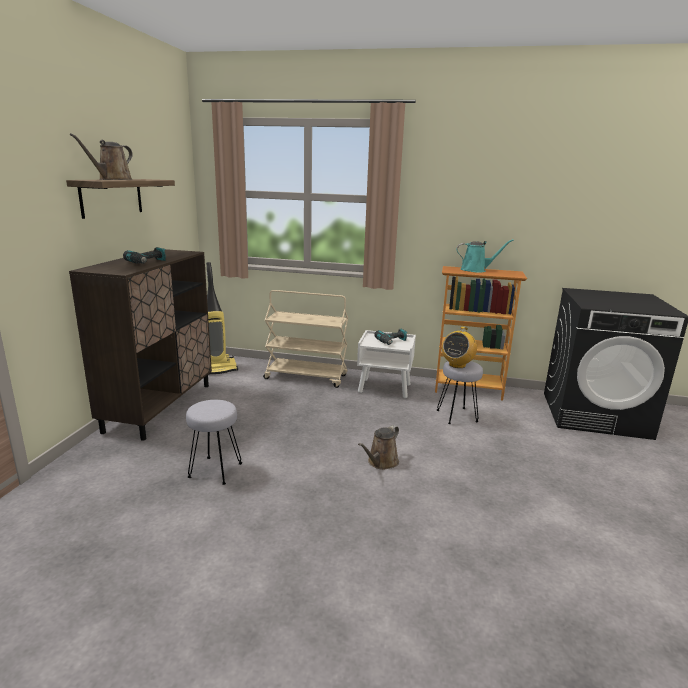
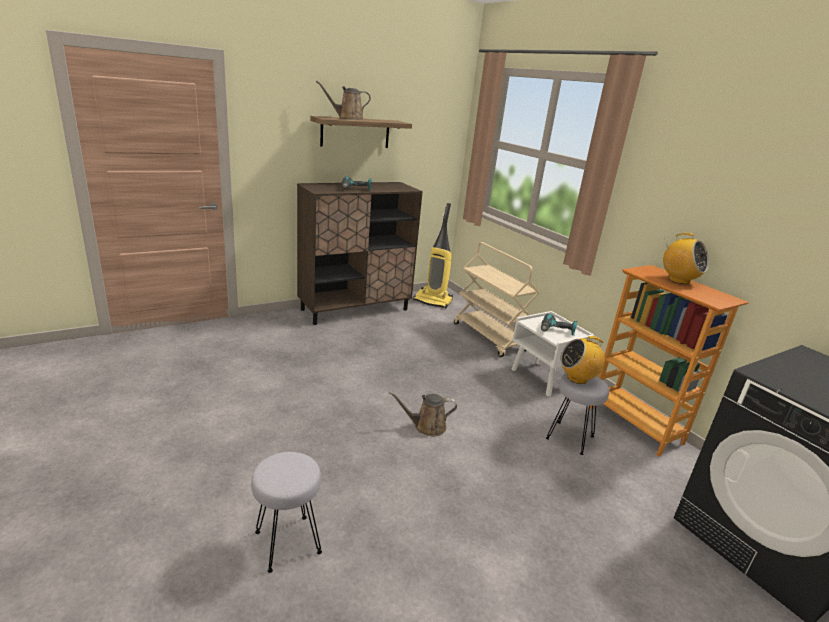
camera: 45 degrees right, 5 degrees up
(215, 471) = (317, 364): grey stool -> grey stool (287, 543)
(476, 270) = (678, 280): turquoise watering can -> radio

